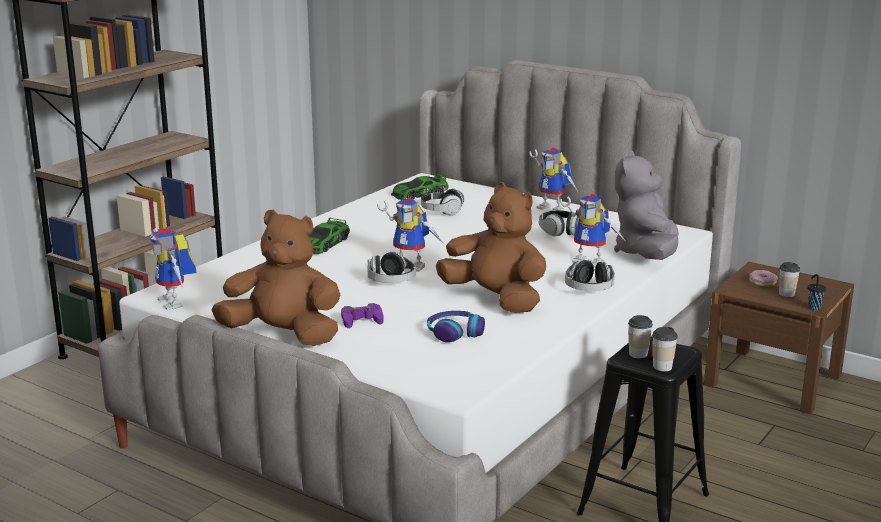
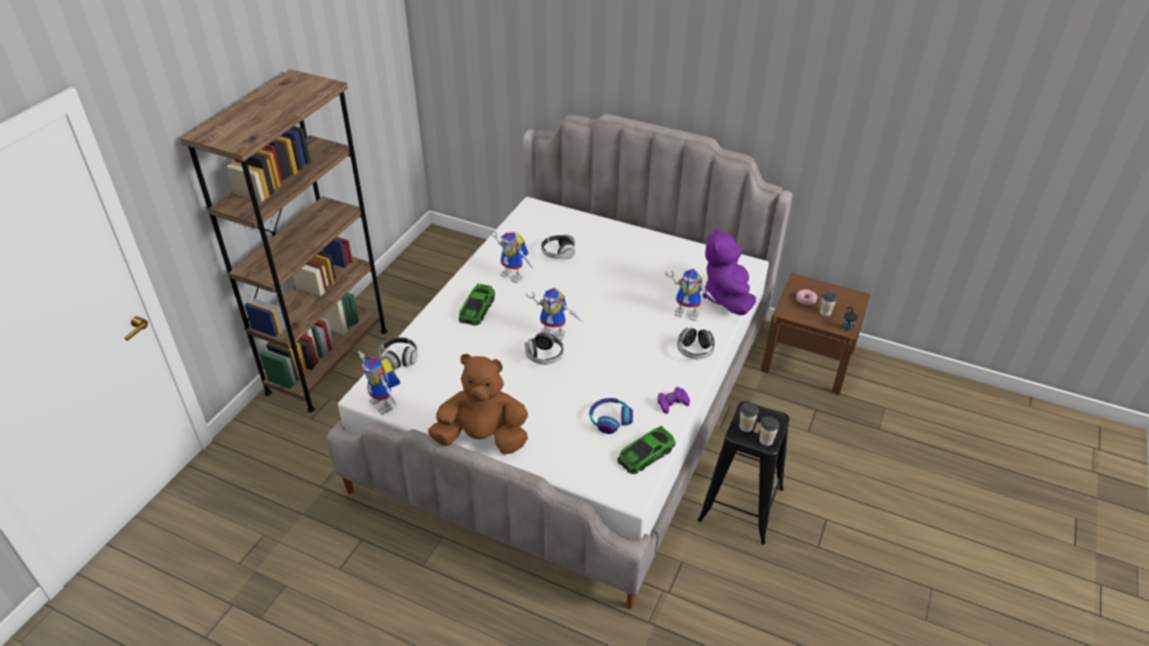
camera: 10 degrees left, 20 degrees up
(361, 320) = (536, 411): purple game controller -> purple game controller (672, 403)
(419, 194) = (533, 229): toy car -> toy car (646, 454)
(495, 300) = (629, 372): brown plush toy -> none
(554, 209) = (644, 241): toy robot -> toy robot (515, 275)
(560, 231) = (655, 273): headphones -> headphones (399, 359)
(646, 254) = (726, 298): grey plush toy -> purple plush toy

